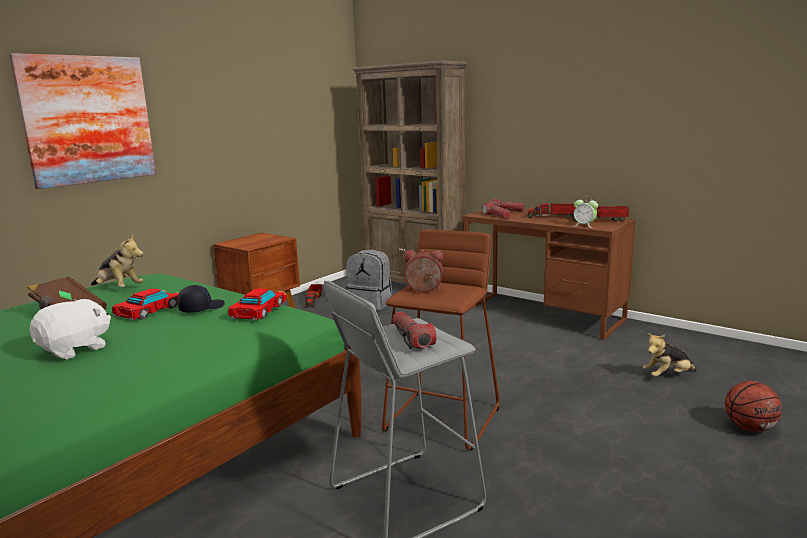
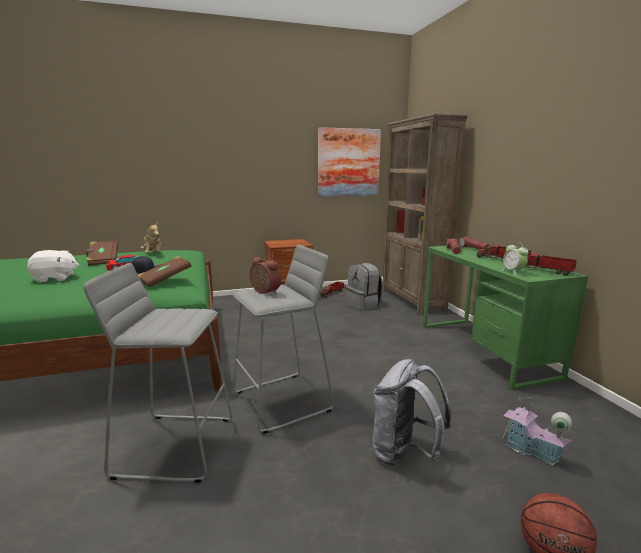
camera: 35 degrees right, 0 degrees up
(88, 120) = (187, 154): picture -> picture (348, 162)
(258, 310) = (165, 280): toy car -> brown book
(411, 339) = (165, 322): flashlight -> none
(443, 419) = (282, 401): brown stool -> grey stool
(543, 315) = (484, 349): brown desk -> green desk
(599, 413) = (404, 453): none -> grey backpack
(668, 376) = (531, 450): plush toy -> toy house

